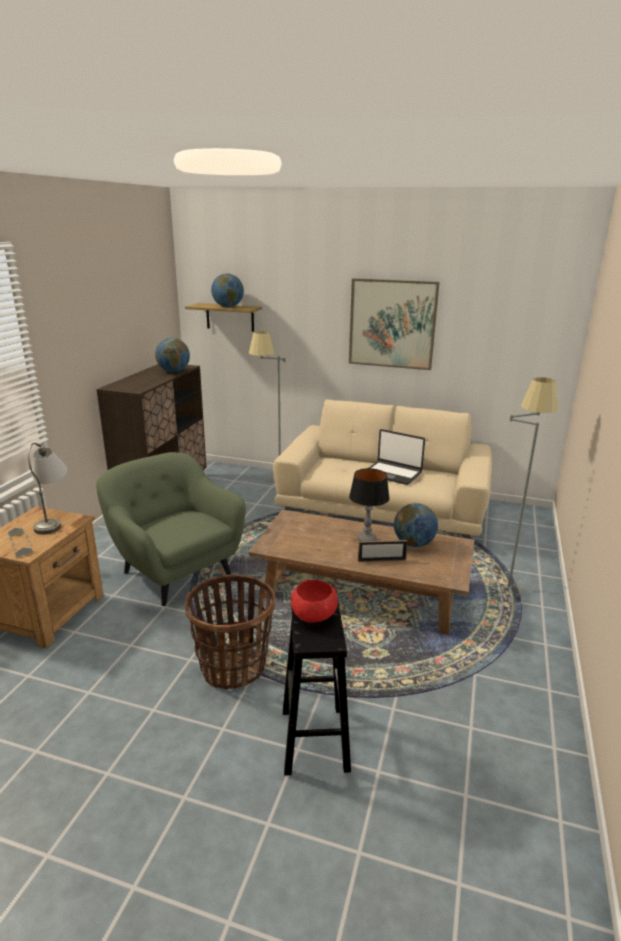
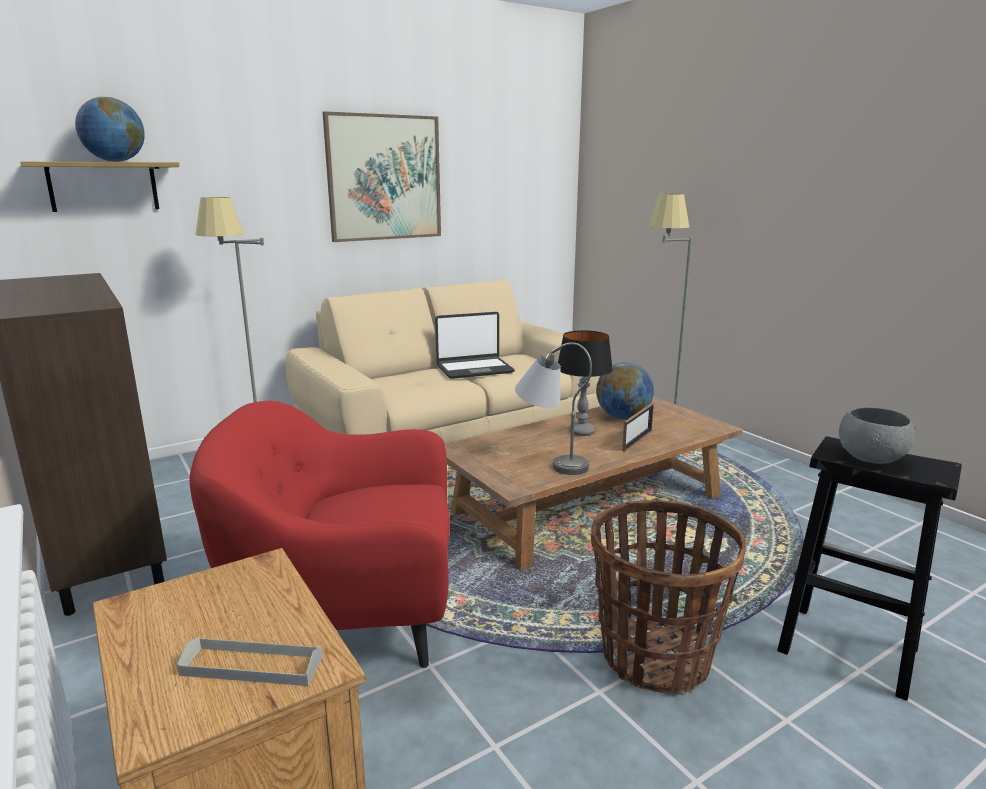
camera: 50 degrees left, 5 degrees down
(54, 520) = (212, 593): grey table lamp -> grey table lamp (550, 461)
(174, 371) = (77, 282): globe -> none
(175, 571) = (348, 618): green armchair -> red armchair
(314, 616) = (871, 458): red bowl -> grey bowl

